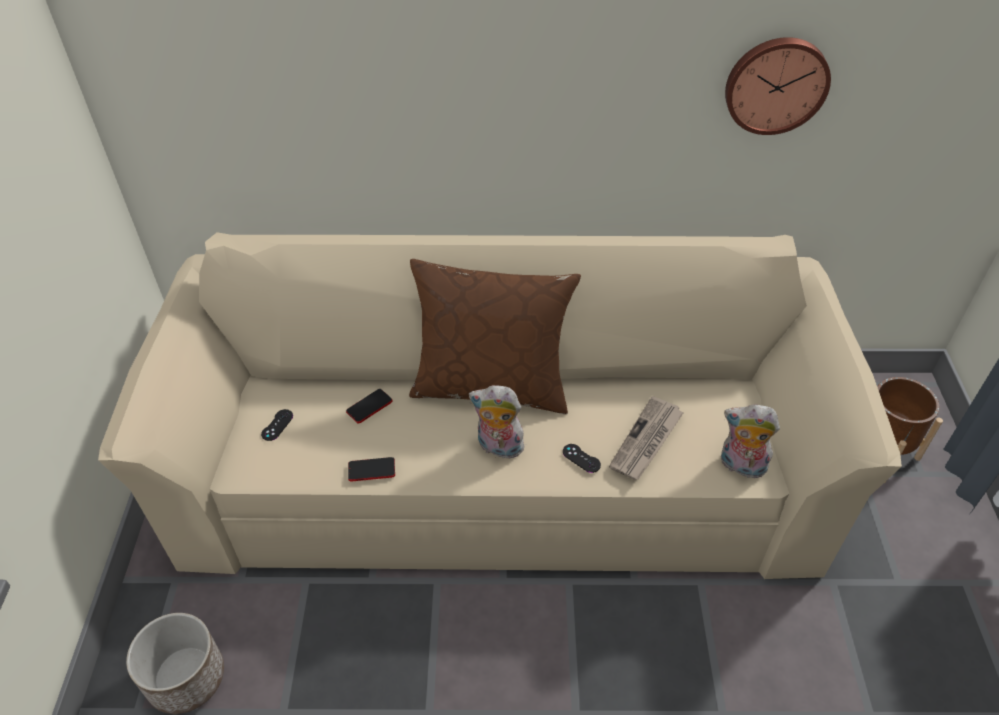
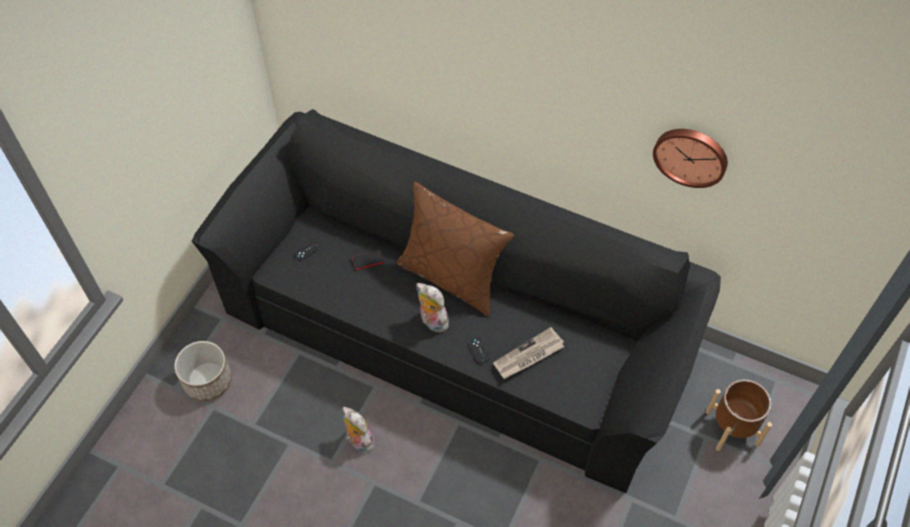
camera: 25 degrees right, 10 degrees up
(371, 470) = (348, 304): phone -> none
(501, 466) = (456, 327): beige sofa -> black sofa
(740, 466) = (579, 398): plush toy -> plush toy (358, 441)

